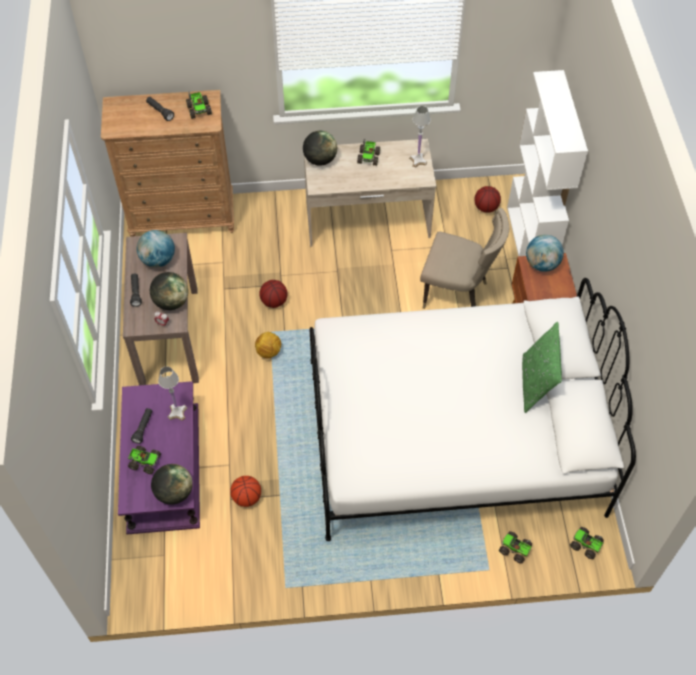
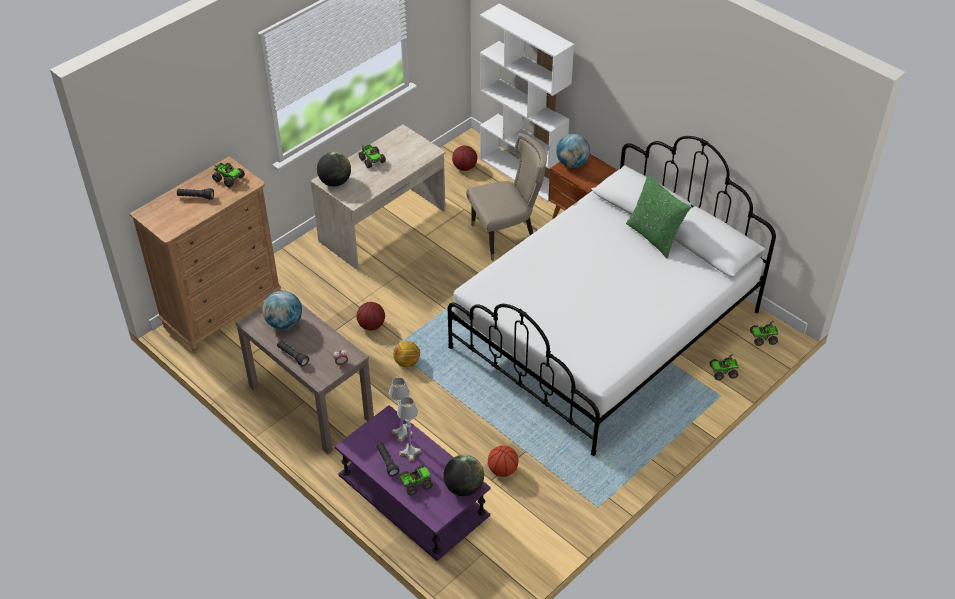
camera: 40 degrees left, 10 degrees down
(171, 302) = (331, 345): globe -> none
(418, 161) = (413, 142): white table lamp -> white table lamp (410, 453)

